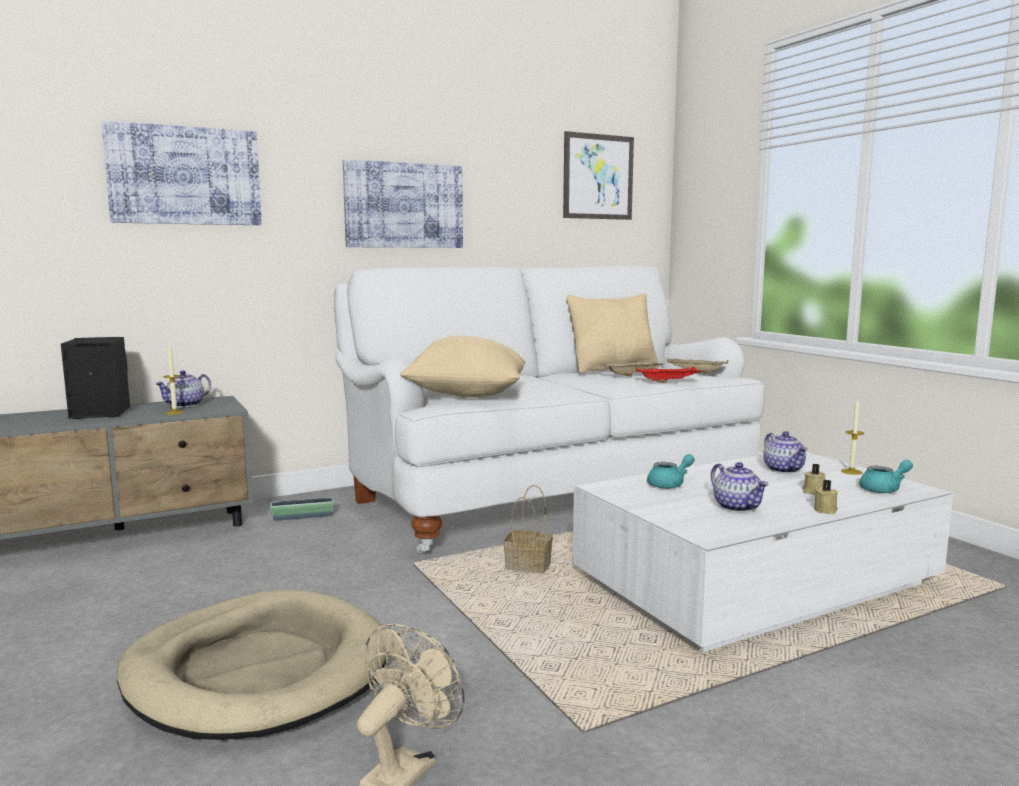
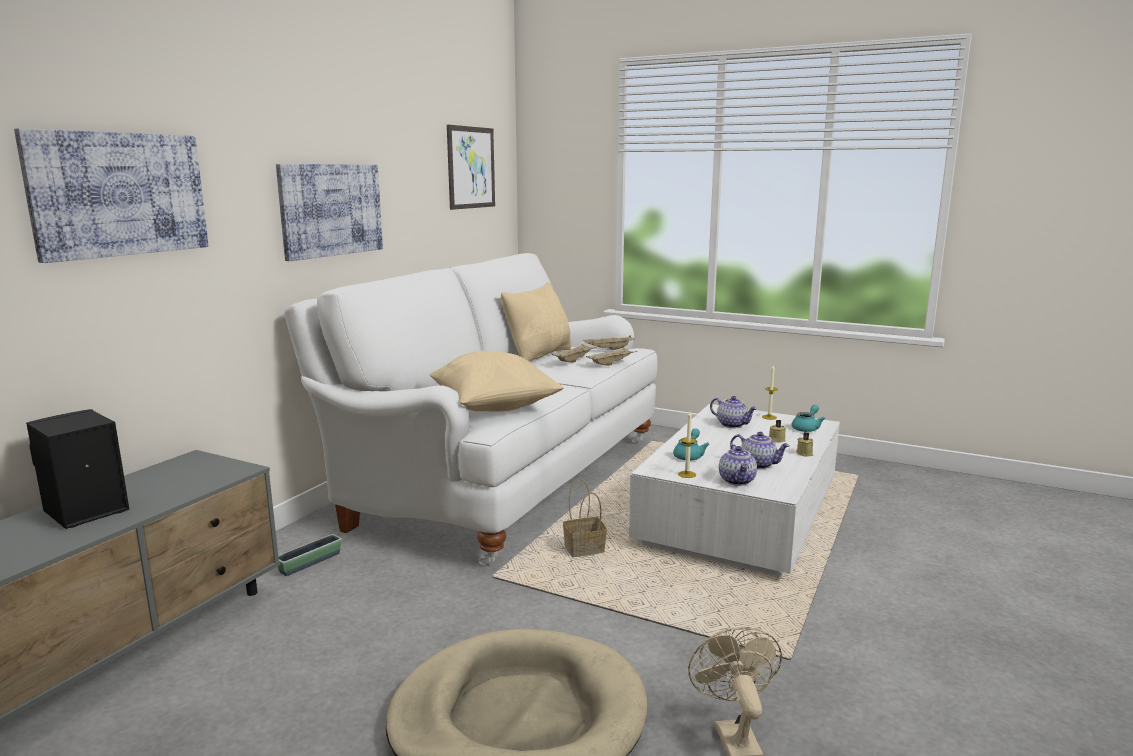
camera: 35 degrees left, 5 degrees up
(174, 412) = (187, 488): candle -> candle (687, 474)
(185, 405) = (173, 475): teapot -> teapot (738, 481)
(668, 382) = (611, 363): red tray -> beige tray

